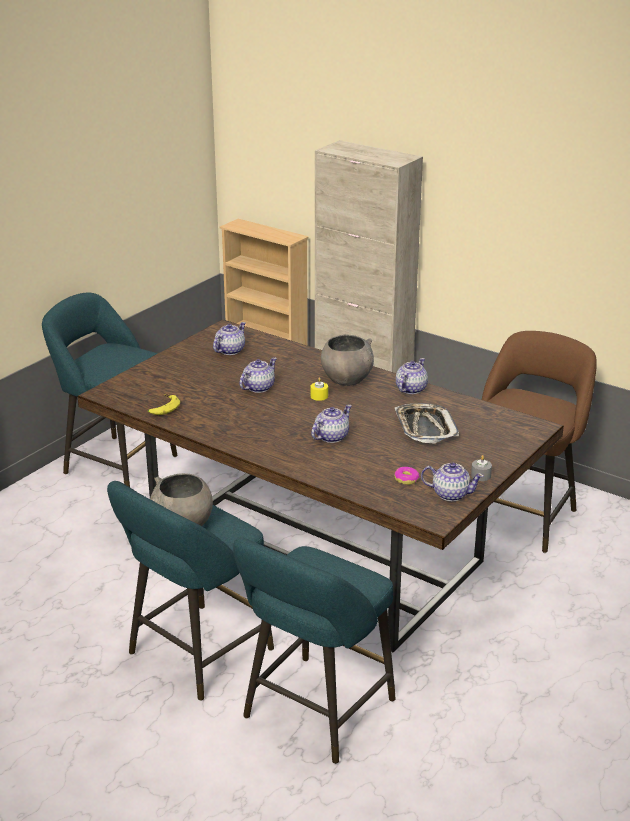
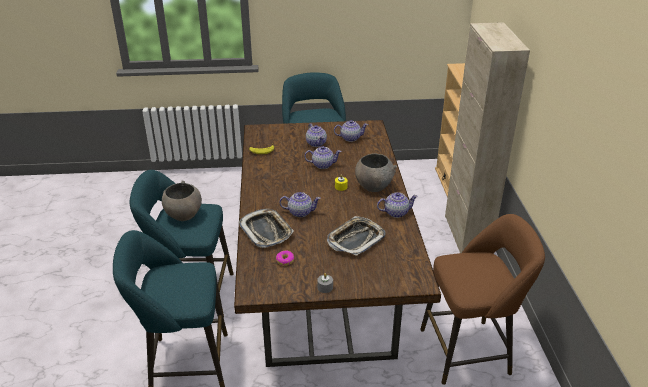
camera: 50 degrees right, 5 degrees up
(337, 469) = (266, 231): none -> tray
(450, 494) = (287, 285): teapot -> teapot (316, 143)

